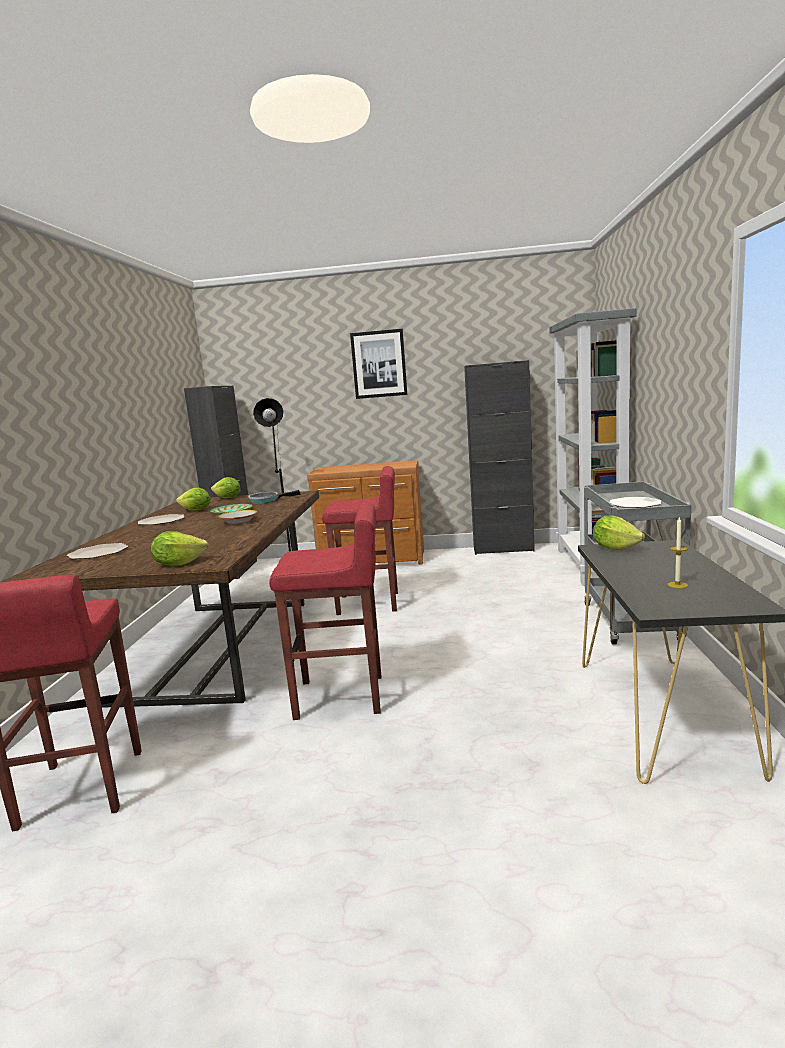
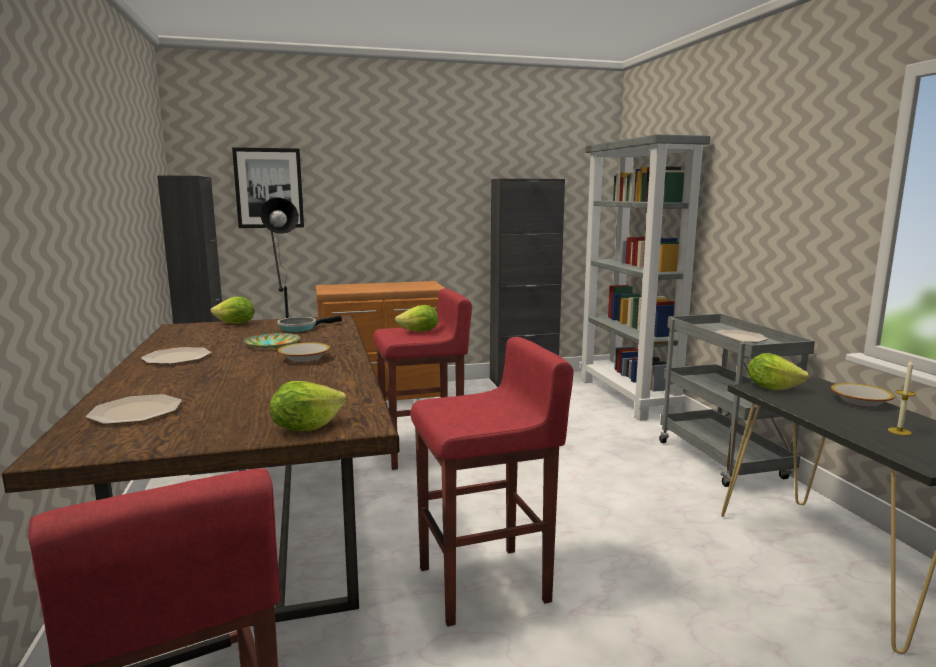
camera: 20 degrees left, 0 degrees up
(196, 510) = (211, 341): lettuce -> lettuce (419, 332)
(379, 364) = (396, 168): picture -> picture (269, 188)
(683, 561) = (860, 402): none -> bowl

